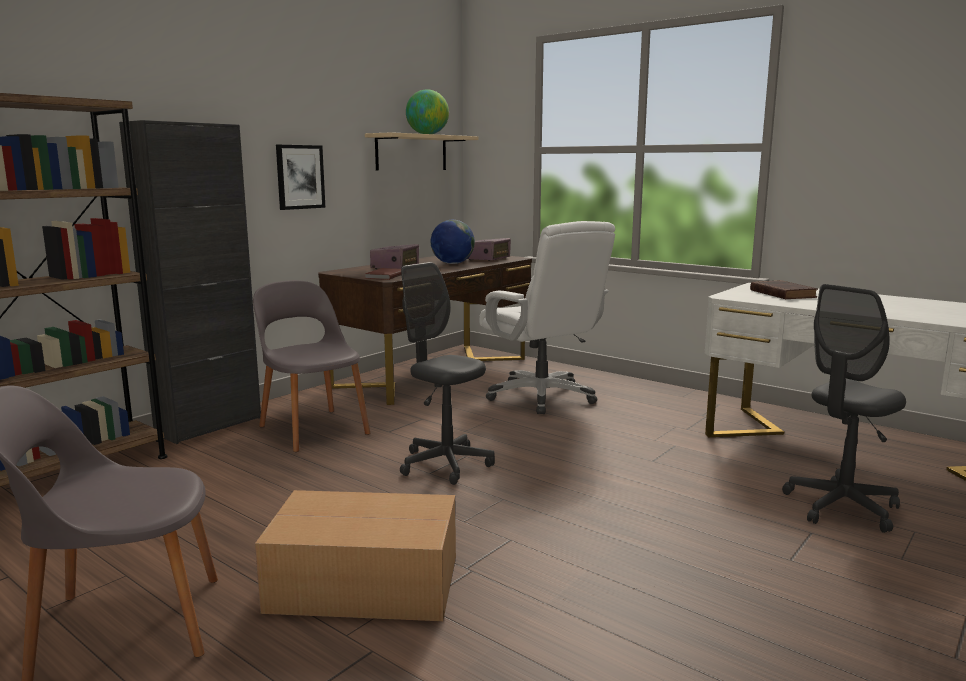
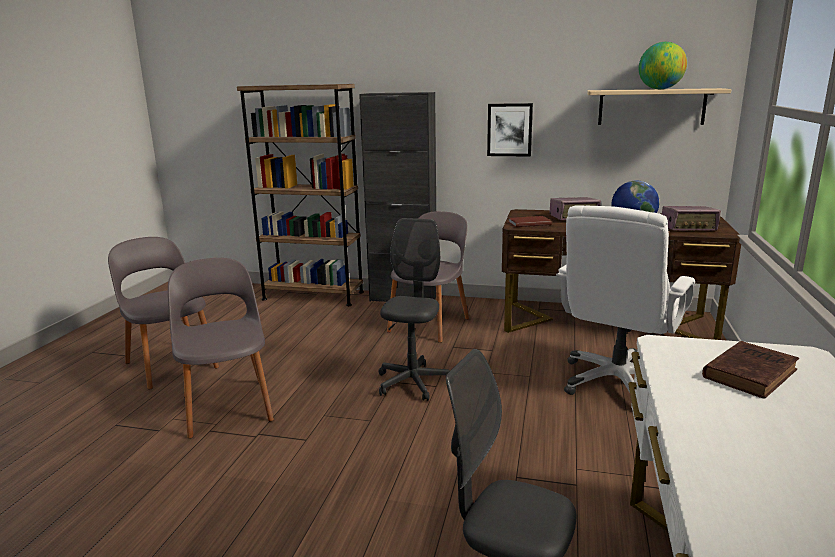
camera: 65 degrees right, 5 degrees up
(362, 583) = (227, 406): cardboard box -> grey chair

